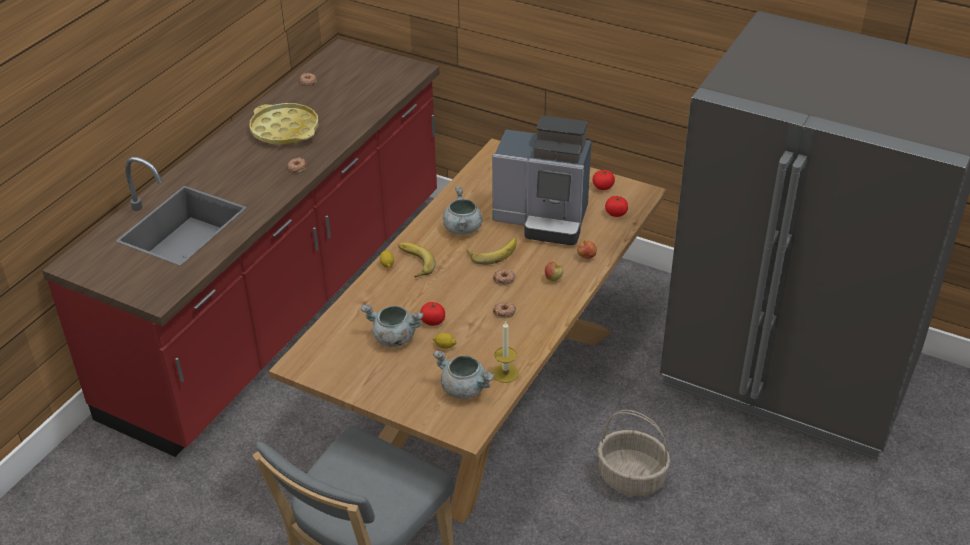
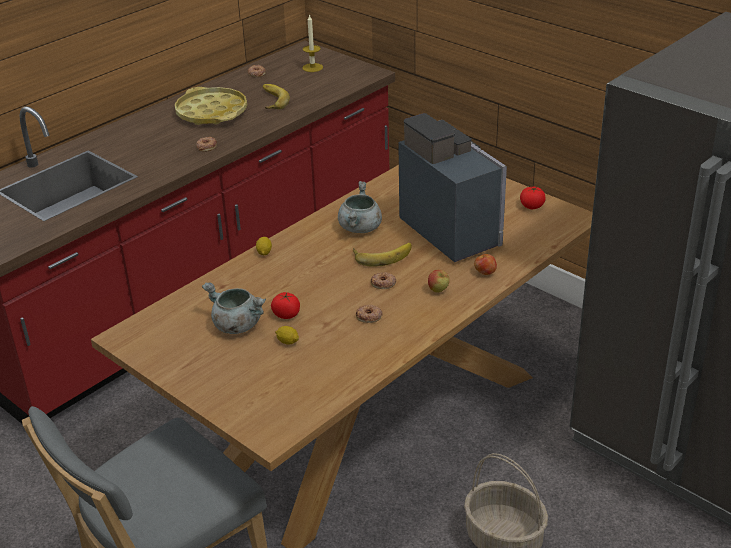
camera: 15 degrees right, 5 degrees down
(413, 263) = (292, 254): banana -> banana (270, 100)
(465, 389) = (289, 390): grey cooking pot -> none
(505, 373) = (342, 380): candle -> candle (312, 67)
(543, 219) = (452, 229): coffee machine -> coffee machine turned 150 degrees counterclockwise
(616, 213) = (536, 234): tomato -> none

